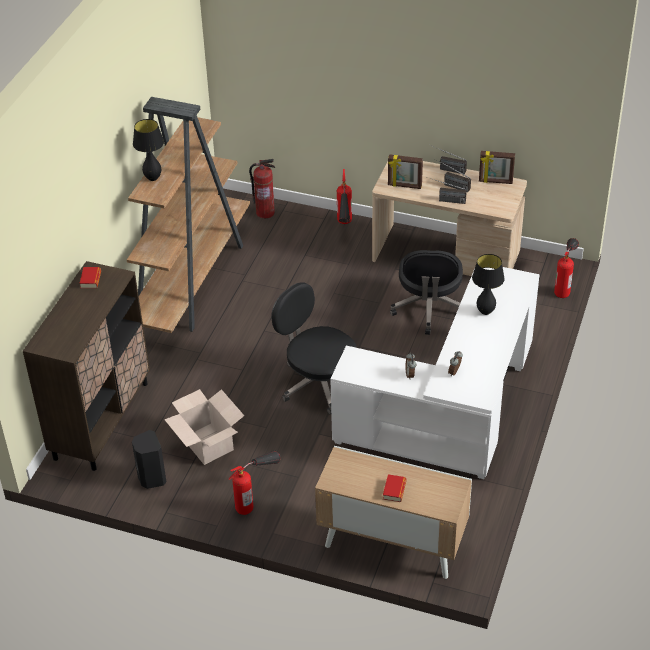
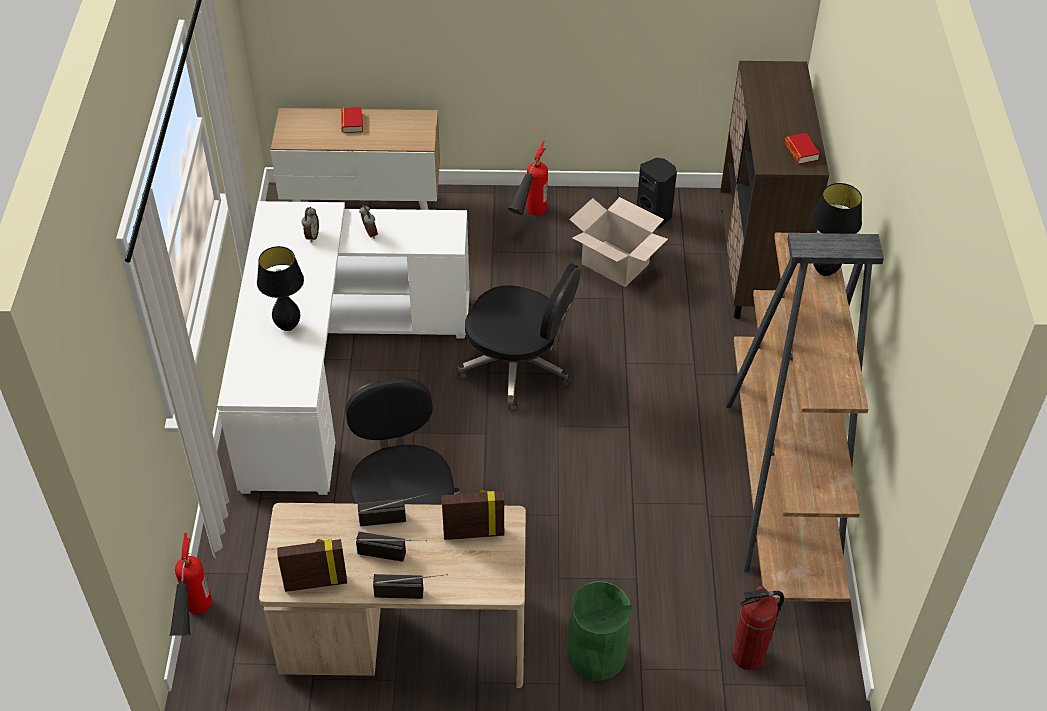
camera: 160 degrees right, 5 degrees up
(344, 228) = (596, 654): fire extinguisher -> green trash can

